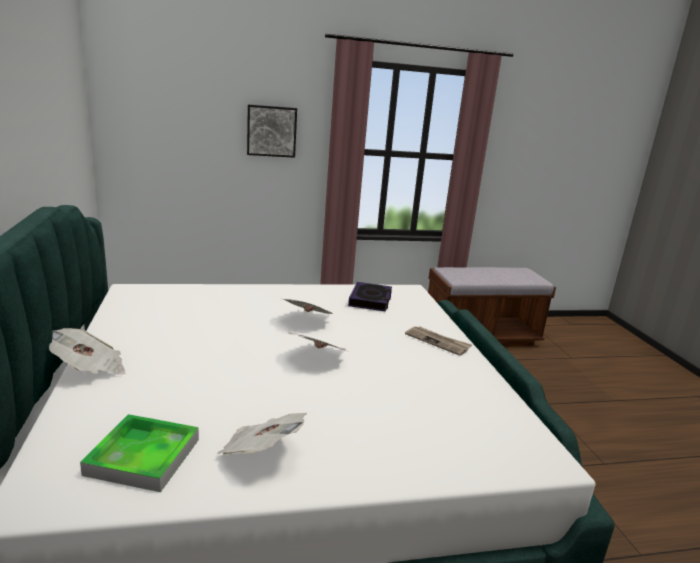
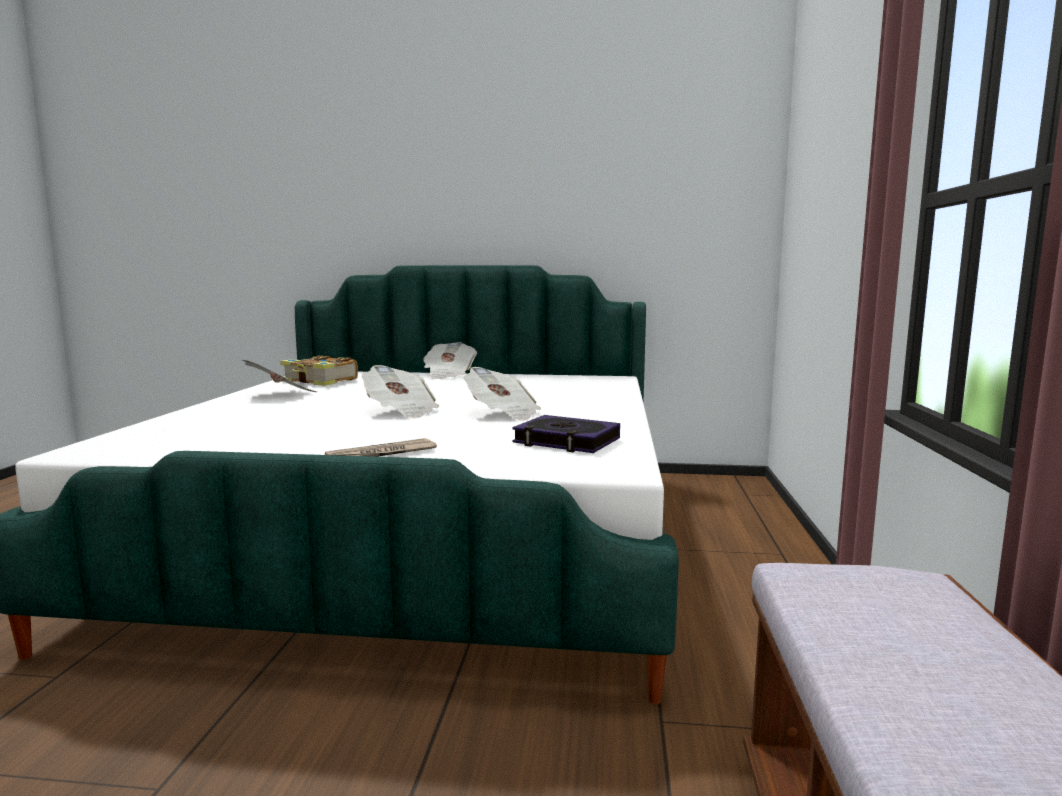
camera: 110 degrees right, 10 degrees down
(143, 456) = (320, 381): tray -> book
(271, 131) = (858, 188): picture -> none

